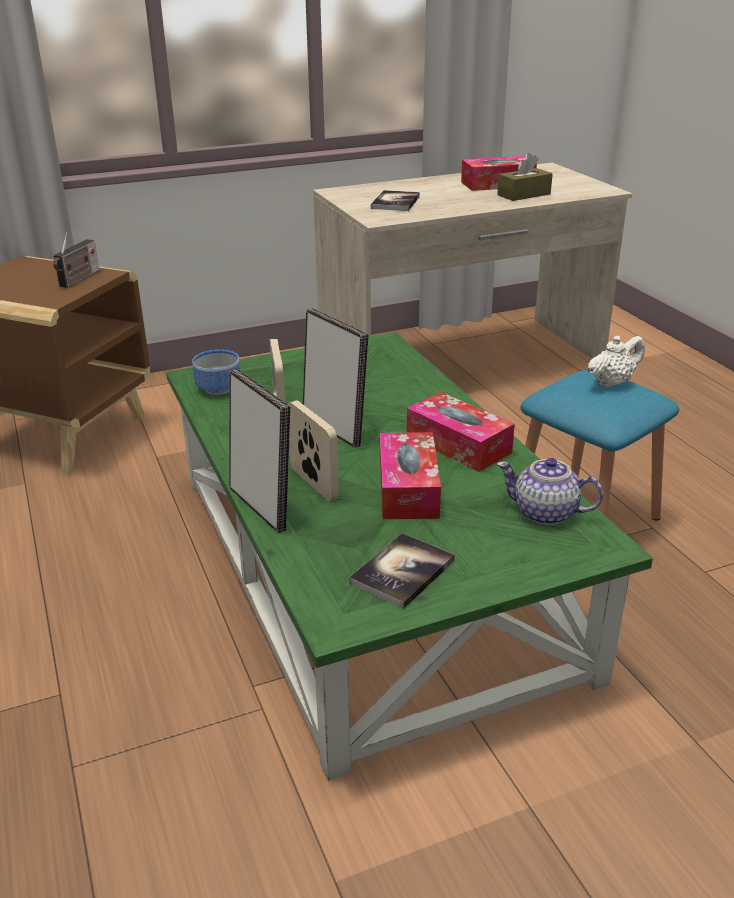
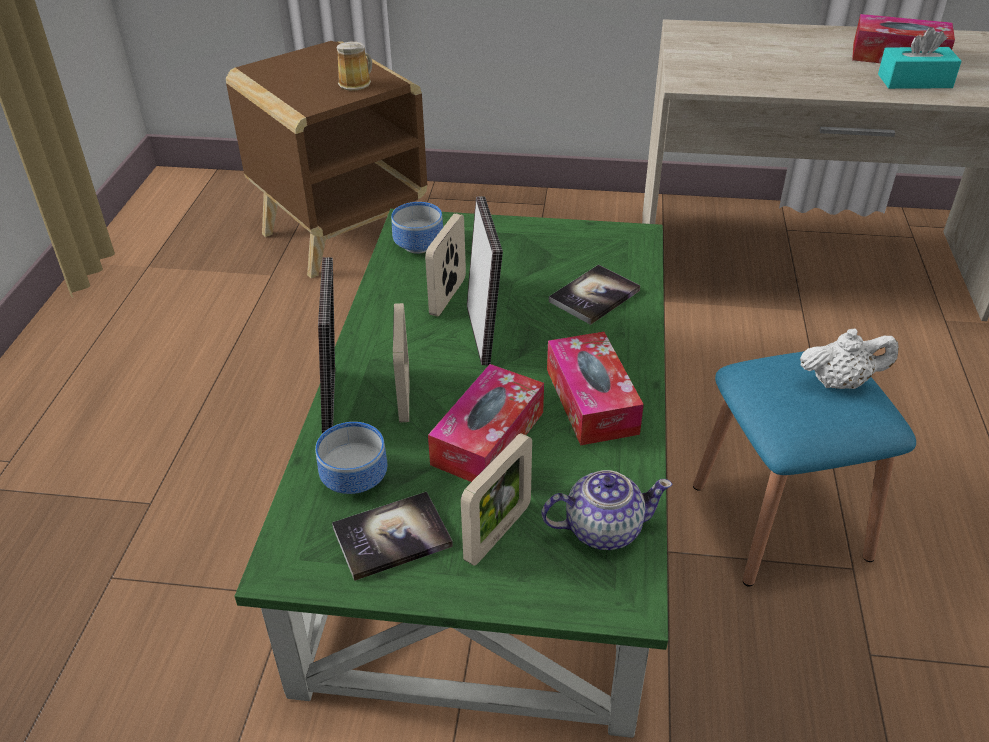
camera: 30 degrees right, 10 degrees up
(78, 279) = (356, 83): radio -> mug
(330, 546) = (354, 476): none -> bowl
(395, 202) = (736, 59): book -> book (594, 296)
(478, 541) = (498, 533): none -> picture frame
(524, 194) = (914, 81): brown tissue box -> turquoise tissue box
(546, 513) = (602, 529): teapot -> teapot turned 120 degrees clockwise

